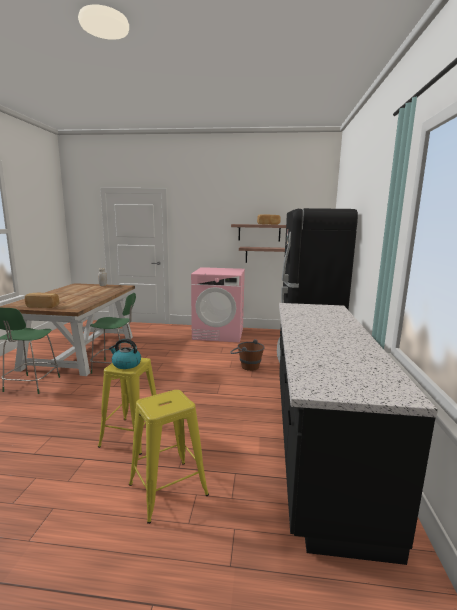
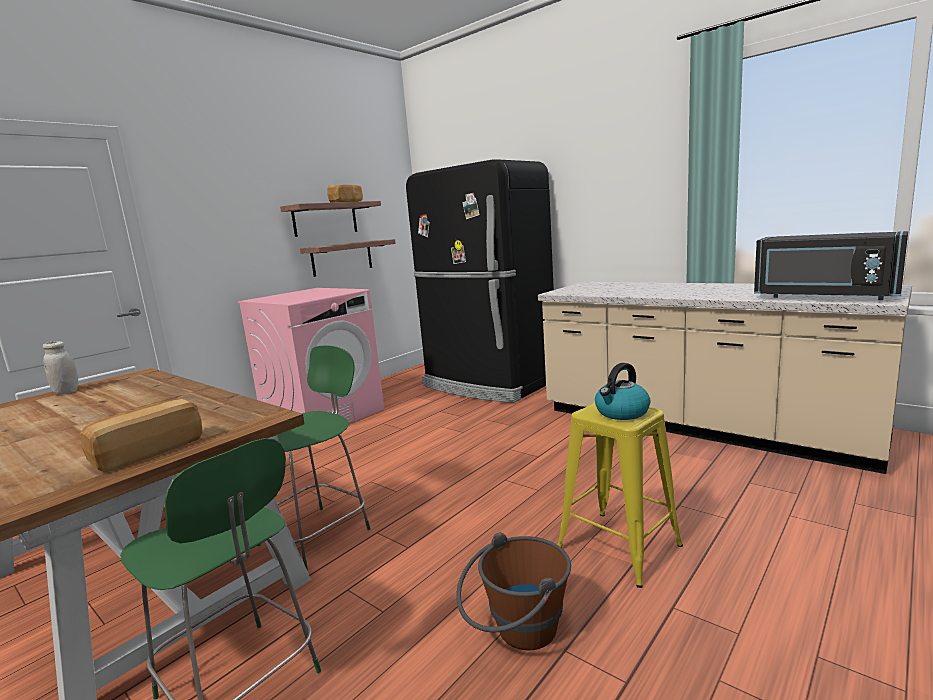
camera: 55 degrees left, 0 degrees up
(168, 489) = (777, 534): yellow stool -> none
(246, 366) = (473, 421): brown bucket -> brown bucket (517, 633)
(317, 441) = (698, 426): black counter -> beige counter
(319, 370) = (823, 296): none -> black microwave

